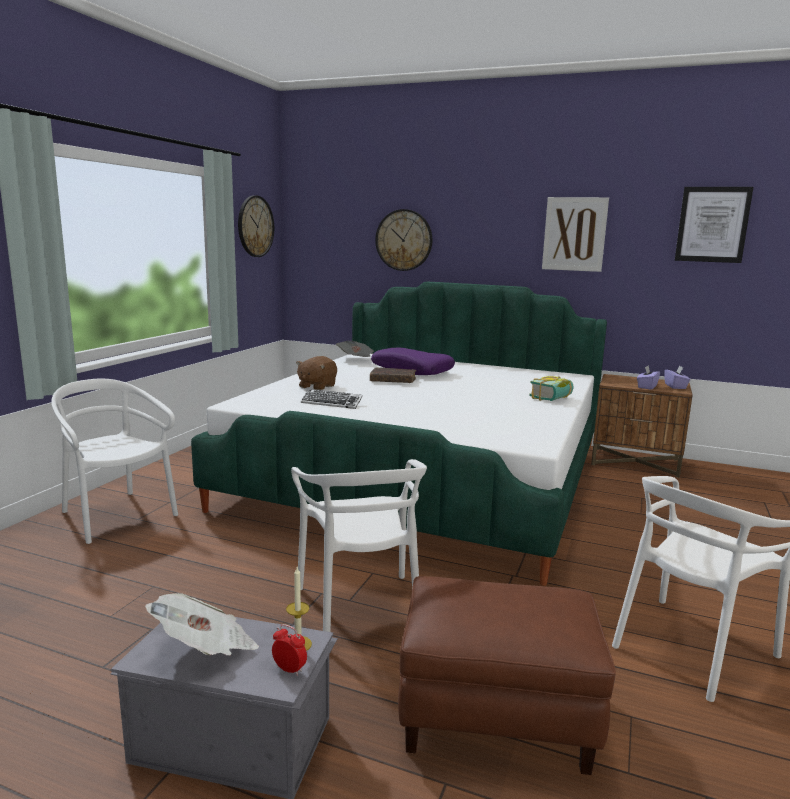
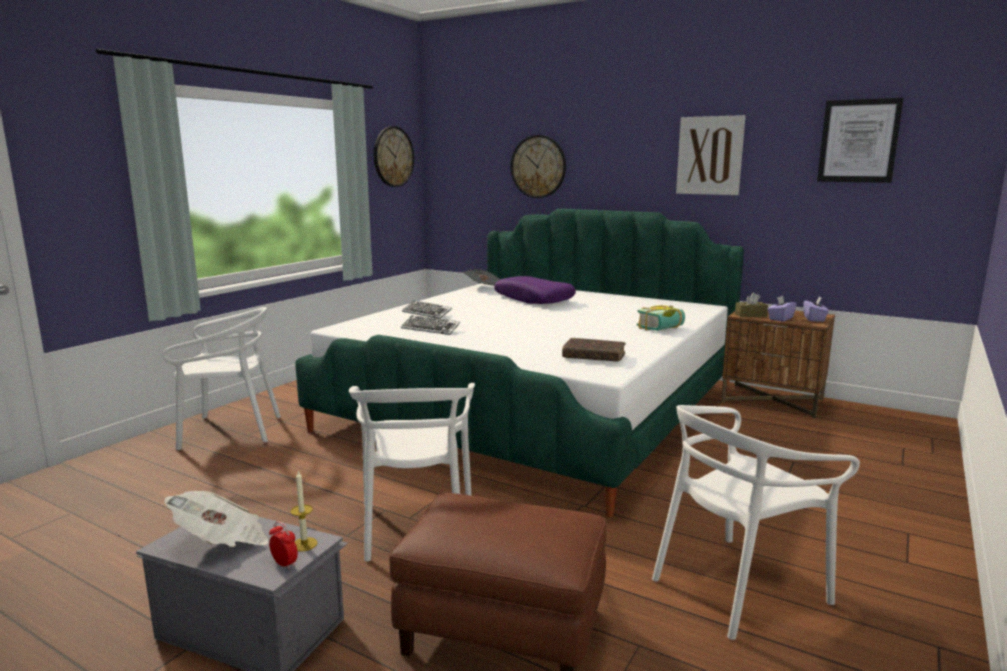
camera: 10 degrees right, 0 degrees up
(116, 516) = (230, 431): white chair -> white chair turned 120 degrees clockwise
(316, 386) = (427, 313): brown plush toy -> keyboard
(393, 381) = (506, 309): brown book -> brown book (593, 357)
(618, 383) = (750, 315): none -> brown tissue box

